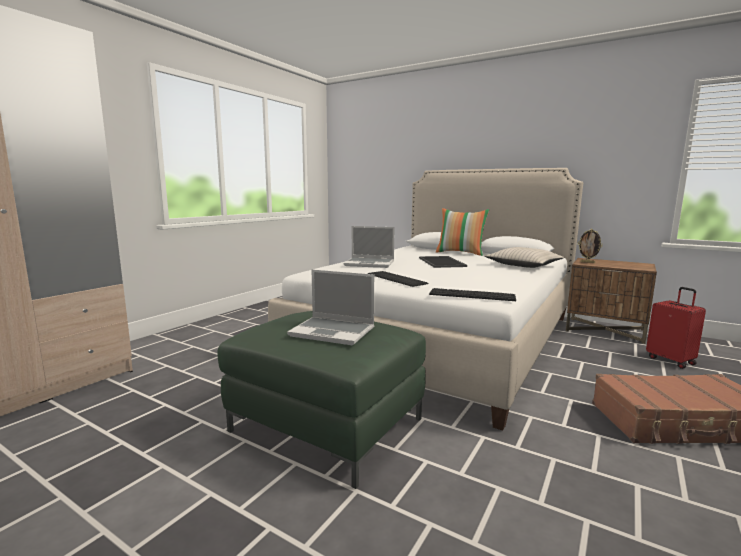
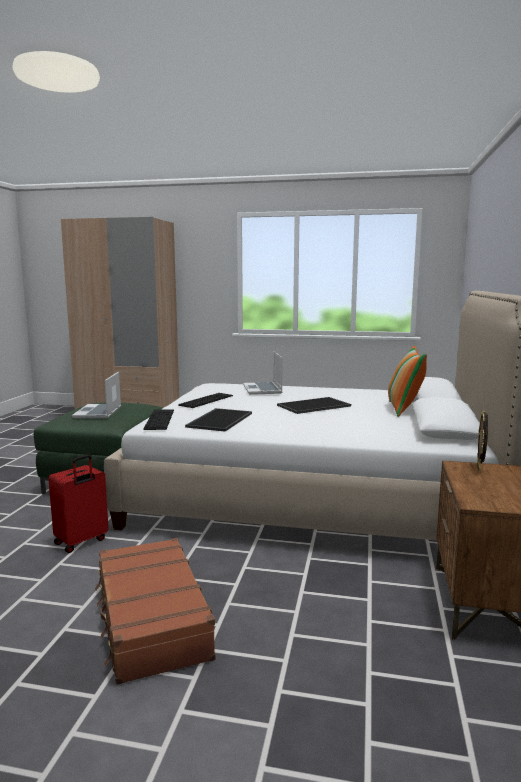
camera: 70 degrees right, 0 degrees up
(477, 282) = (219, 420): none -> tray
(523, 265) = (349, 432): beige pillow -> none
(671, 360) = (379, 655): red suitcase -> red suitcase (81, 542)

